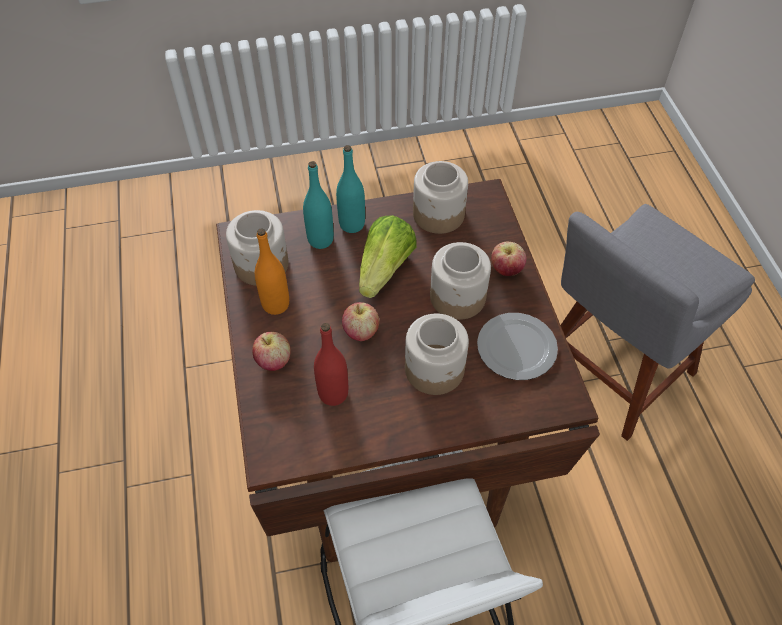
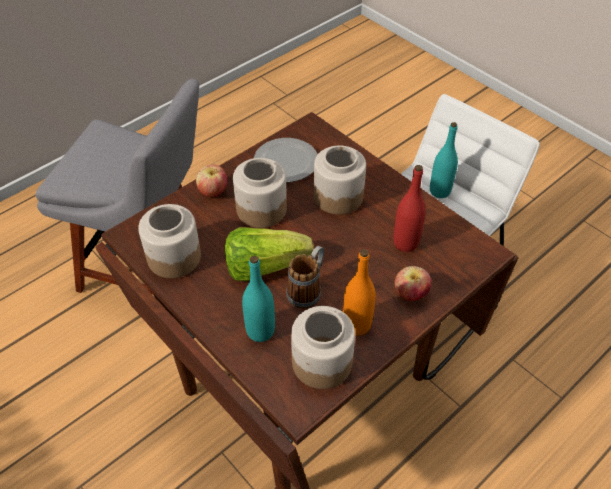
camera: 120 degrees left, 5 degrees down
(336, 288) = (308, 290): none -> mug
(352, 224) = (225, 316): turquoise bottle -> turquoise bottle (439, 191)
(361, 332) = (339, 252): apple -> none

